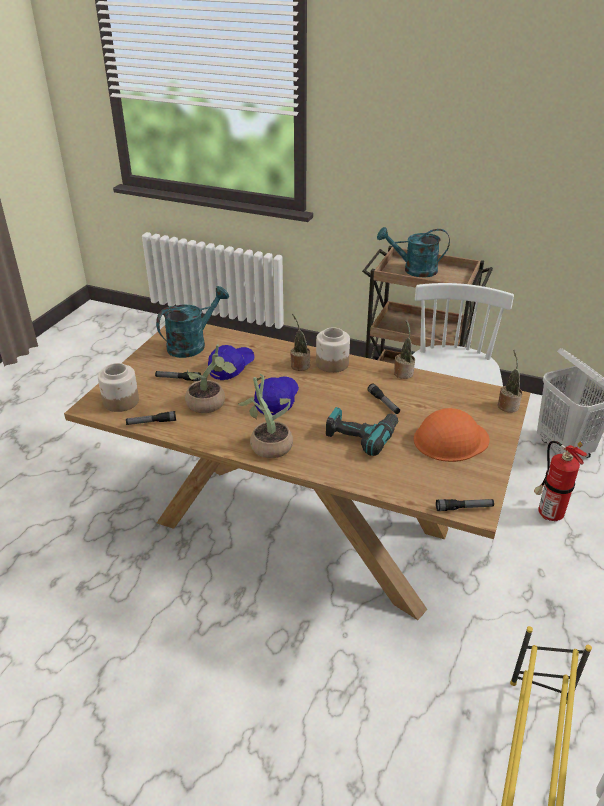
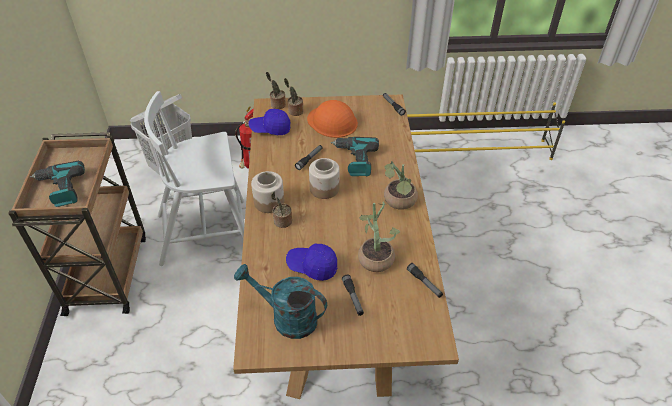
camera: 115 degrees left, 10 degrees up
(121, 402) = (413, 322): jar -> jar (325, 188)
(277, 401) = (343, 217): blue cap -> blue cap (270, 129)
(403, 372) = (260, 159): potted plant -> potted plant (294, 111)
(414, 270) = (61, 189): turquoise watering can -> power drill

